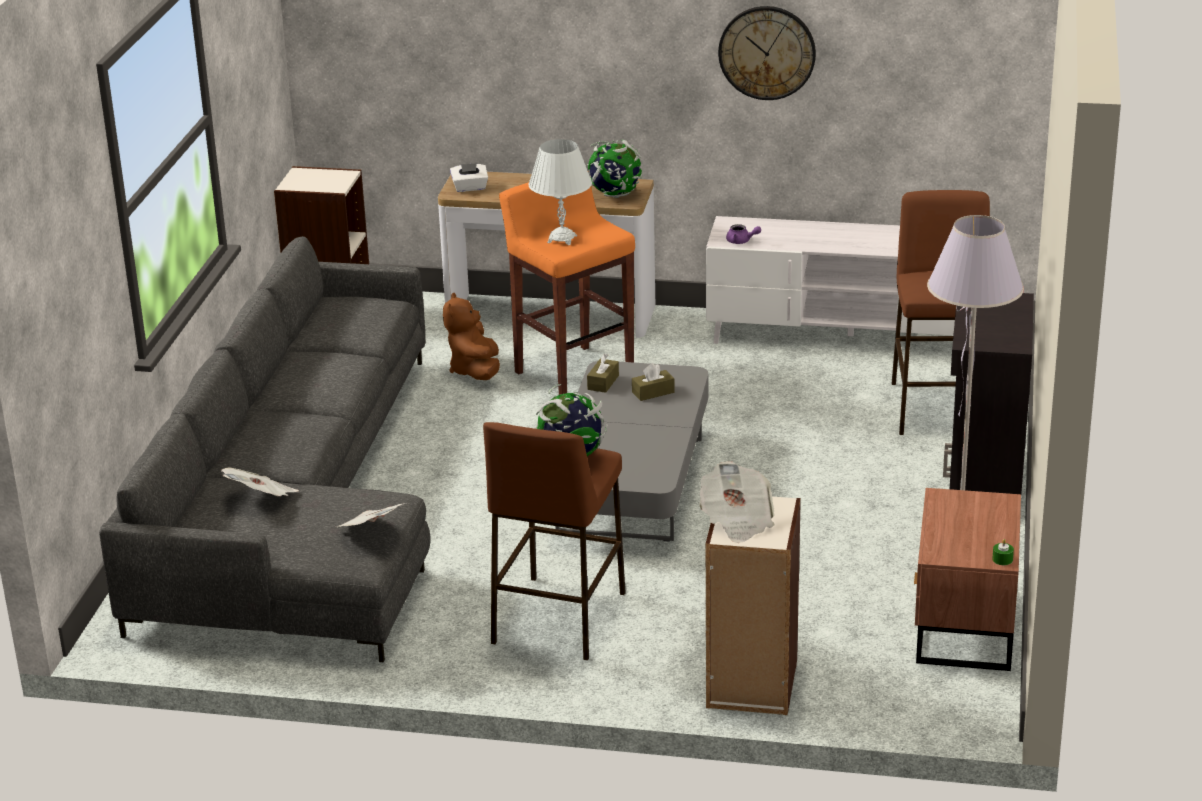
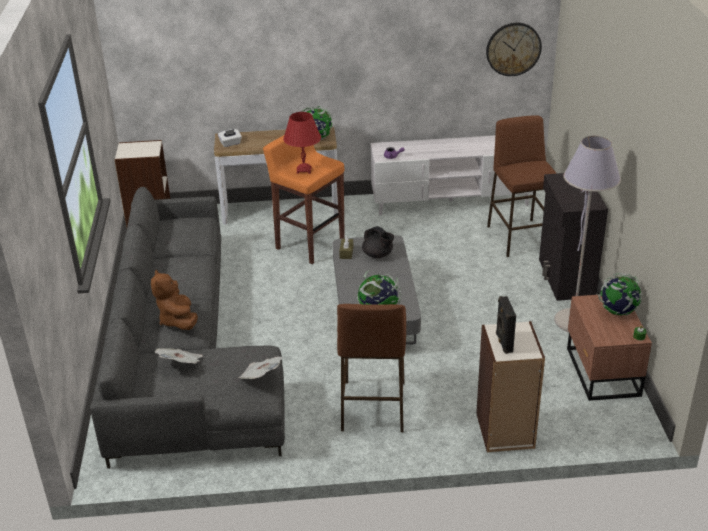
camera: 15 degrees left, 5 degrees up
(475, 371) = (252, 251): brown plush toy -> brown plush toy (178, 320)
(562, 239) = (304, 170): white table lamp -> red table lamp
(653, 392) = (378, 255): brown tissue box -> black teapot
(737, 521) = (503, 343): newspaper -> black speaker
(767, 52) = (397, 47): wall clock -> wall clock (513, 49)
(989, 519) = (617, 311): none -> globe

